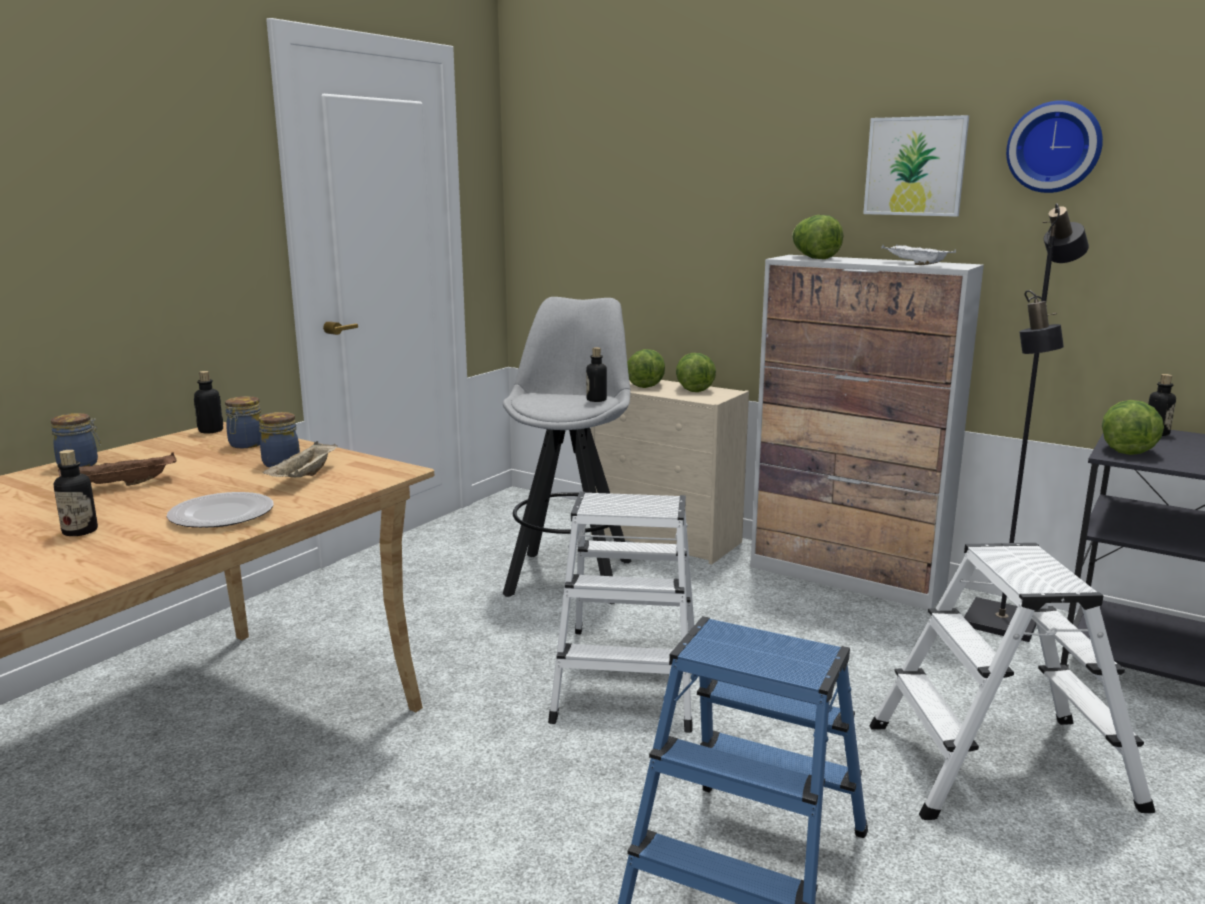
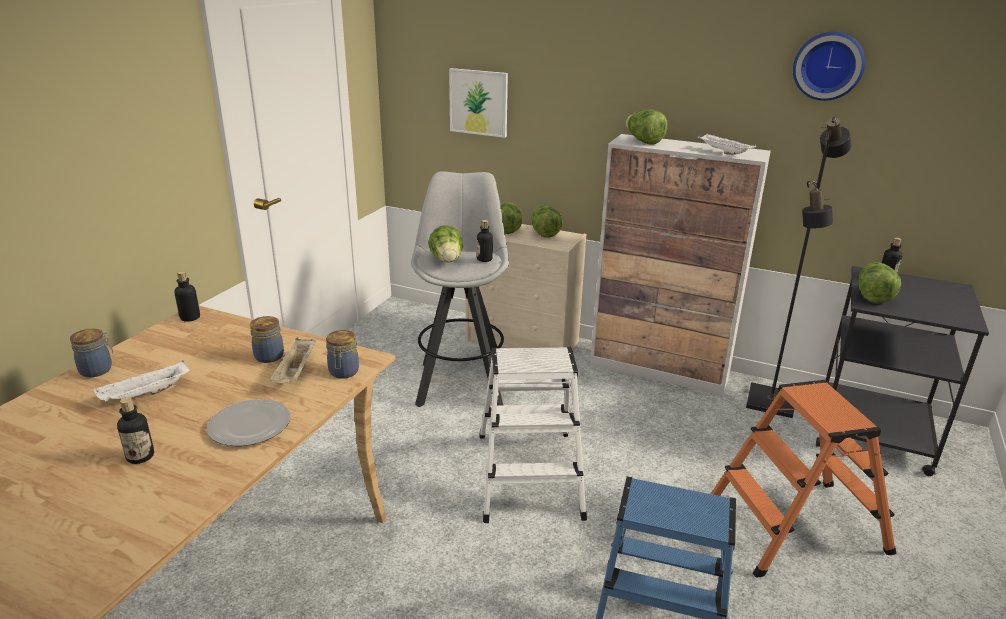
camera: 10 degrees left, 10 degrees up
(120, 485) = (146, 394): brown tray -> white tray
(245, 445) = (228, 334): jar -> jar (343, 372)
(549, 401) = (447, 261): none -> lettuce
(915, 166) = (721, 72): picture -> picture (478, 102)
(1002, 766) = (796, 526): white step ladder -> orange step ladder

